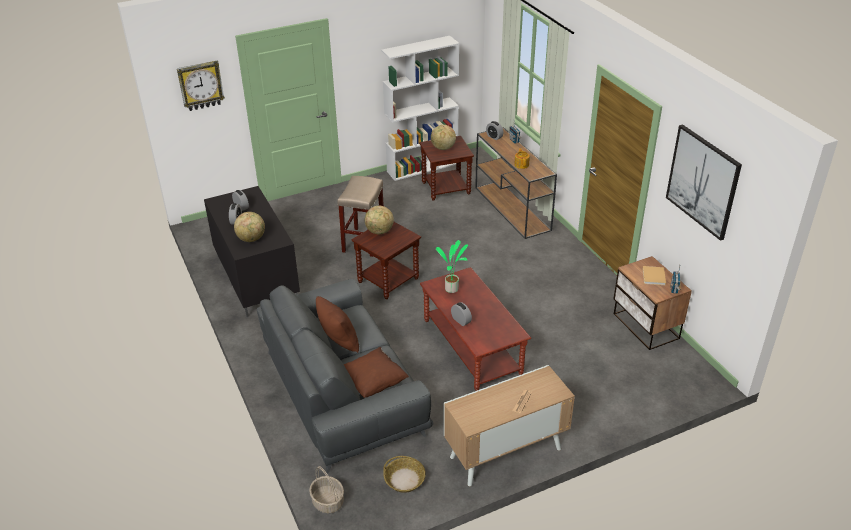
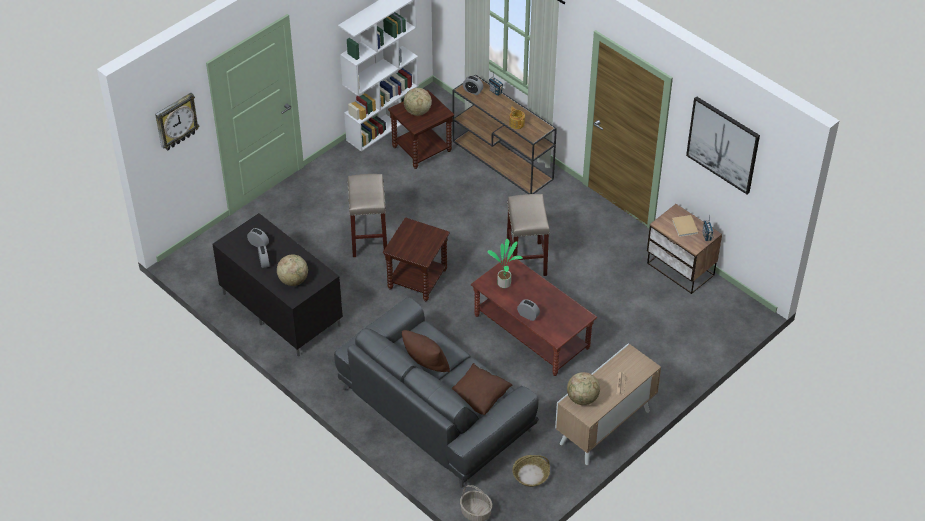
camera: 20 degrees left, 10 degrees up
(379, 231) = (406, 236): globe -> globe (582, 399)
(496, 287) = (527, 260): none -> beige stool

